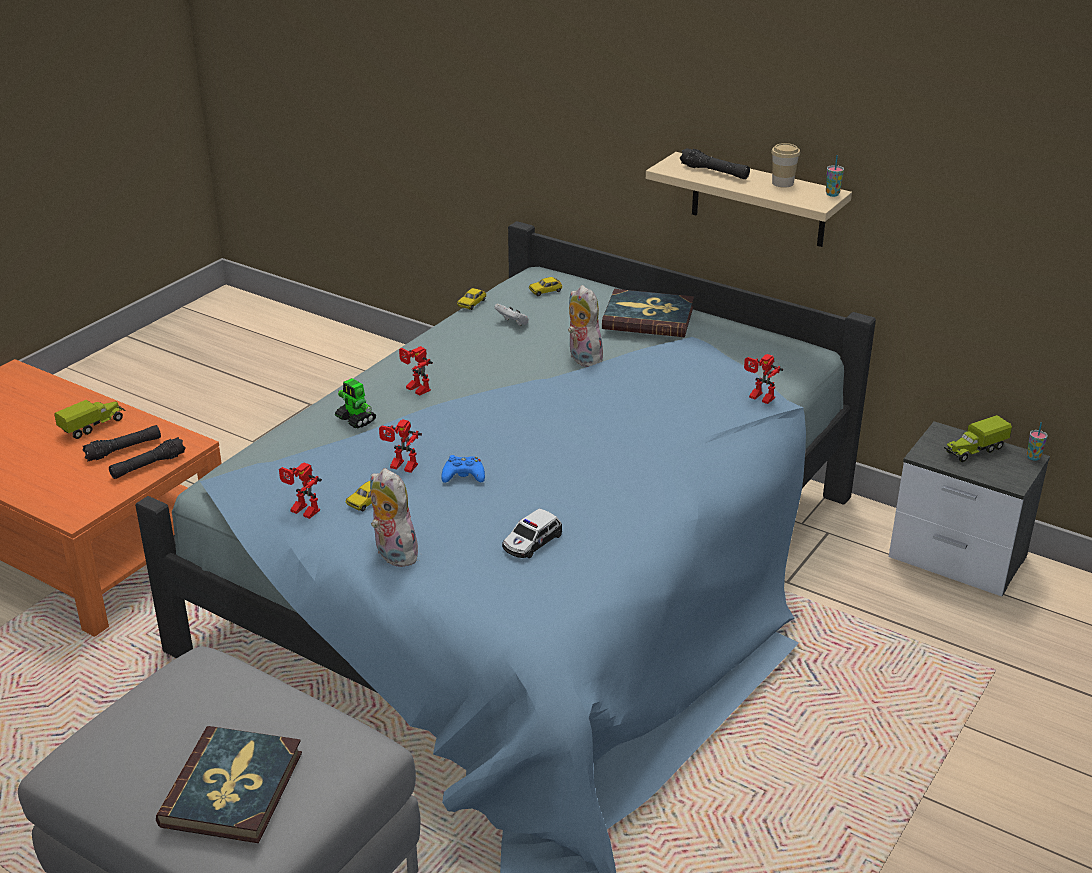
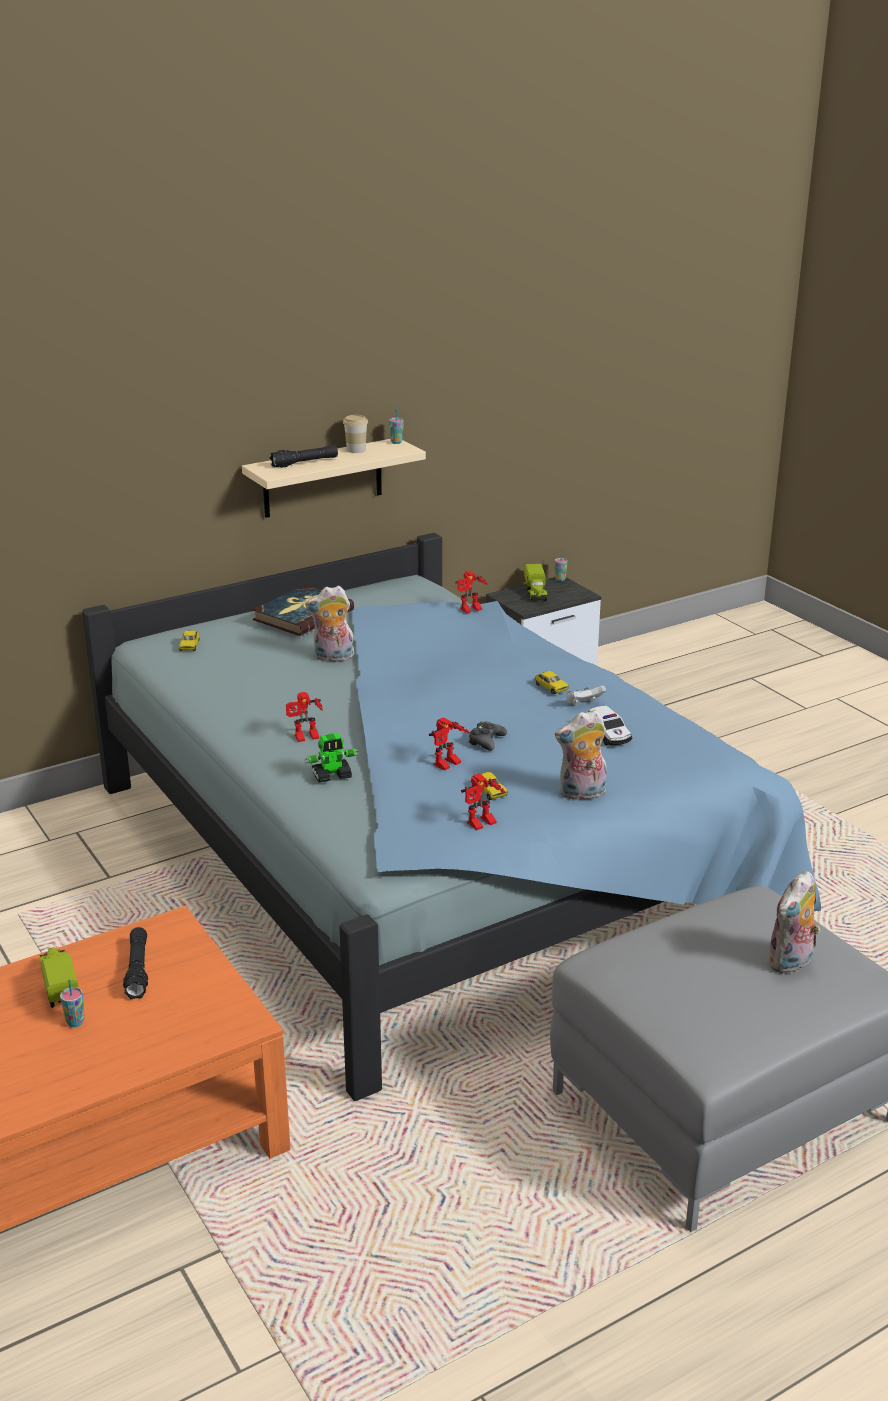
camera: 65 degrees left, 5 degrees down
(52, 446) = (75, 1022): none -> cup
(148, 466) = (191, 958): black flashlight -> none
(233, 789) = (791, 963): book -> plush toy
(463, 476) = (486, 741): blue game controller -> black game controller
(471, 303) = (167, 682): toy car -> toy car (551, 687)
(513, 323) = (233, 671): white game controller -> white game controller (583, 704)

